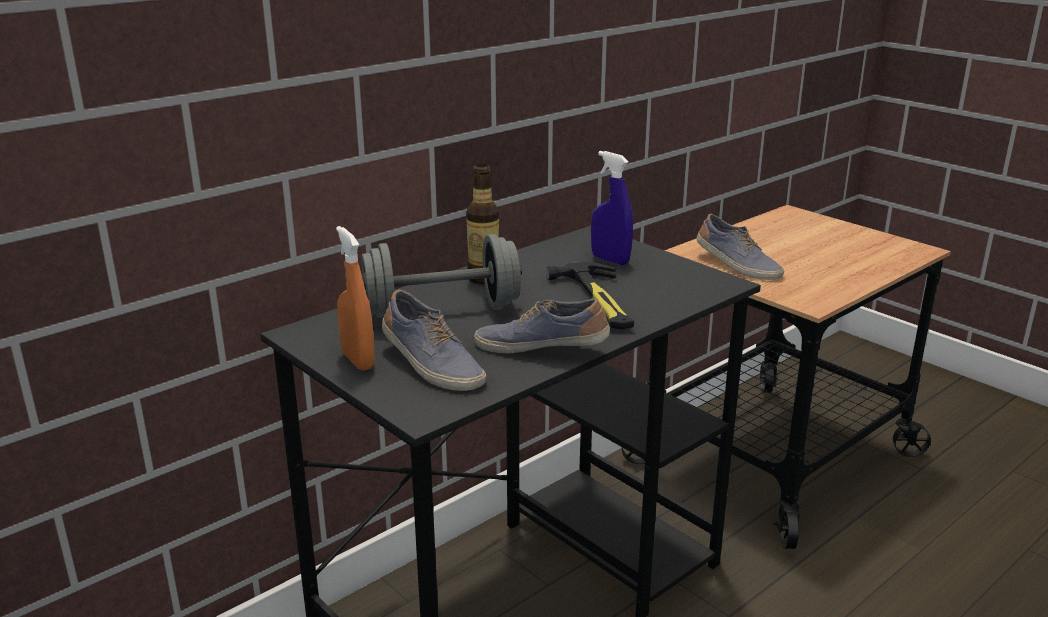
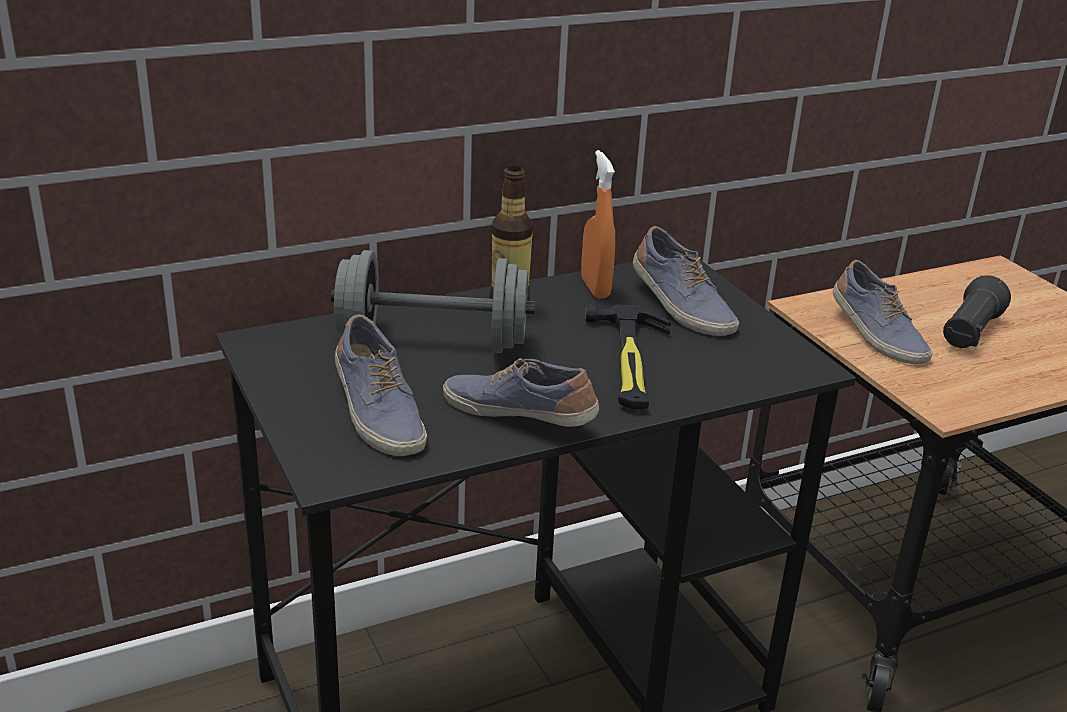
camera: 15 degrees right, 5 degrees up
(358, 360) = (299, 390): orange spray bottle -> orange spray bottle (595, 288)
(610, 260) = (680, 307): blue spray bottle -> shoe
(797, 255) = (969, 333): none -> black flashlight

